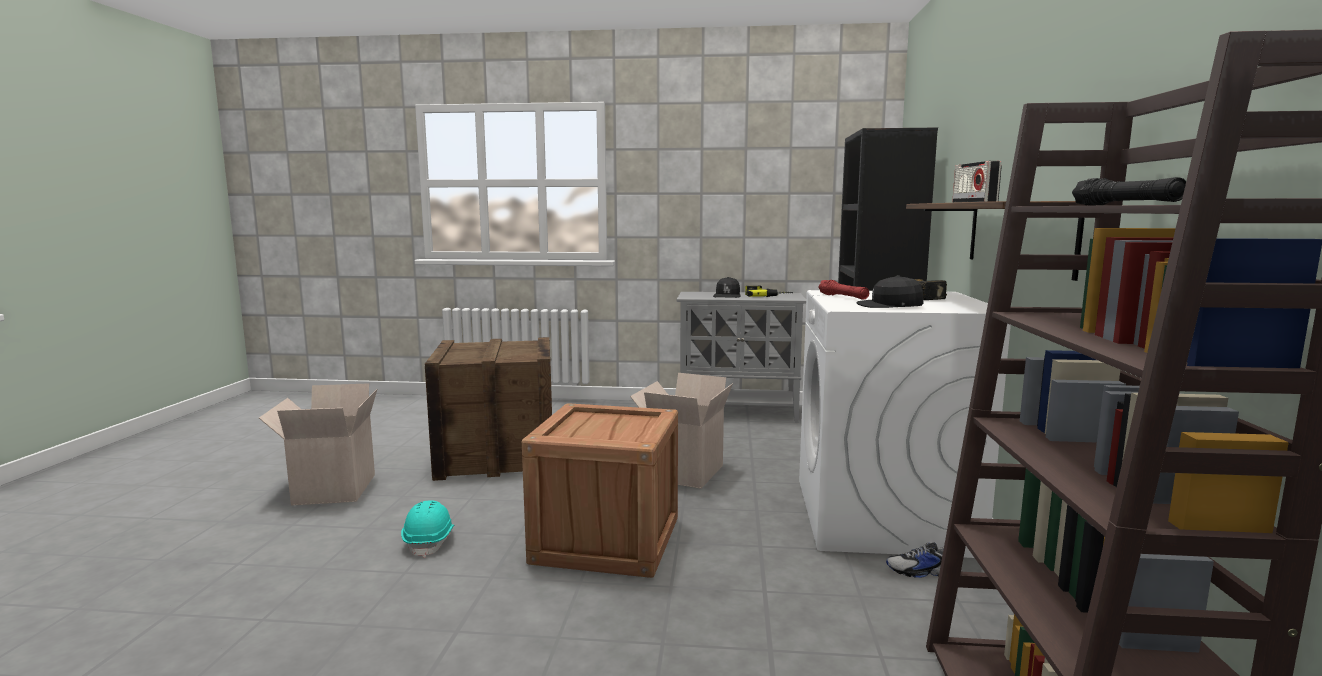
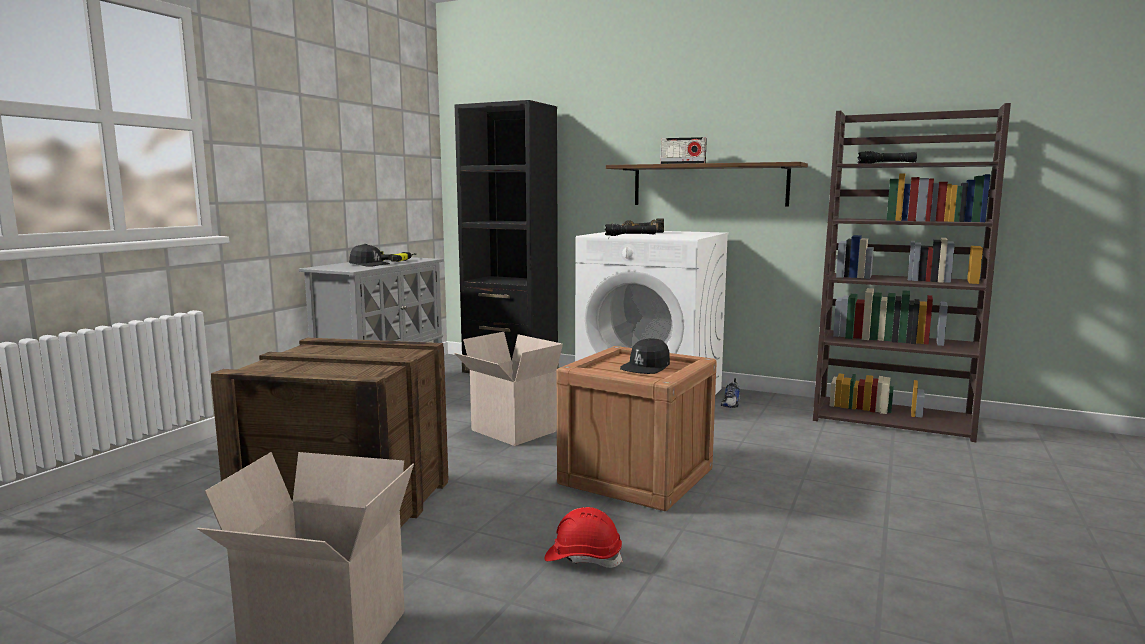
camera: 70 degrees left, 0 degrees up
(430, 541) = (583, 558): turquoise hard hat -> red hard hat
(843, 297) = (630, 235): red flashlight -> black flashlight
(889, 305) = (682, 235): black cap -> black cap (646, 367)

